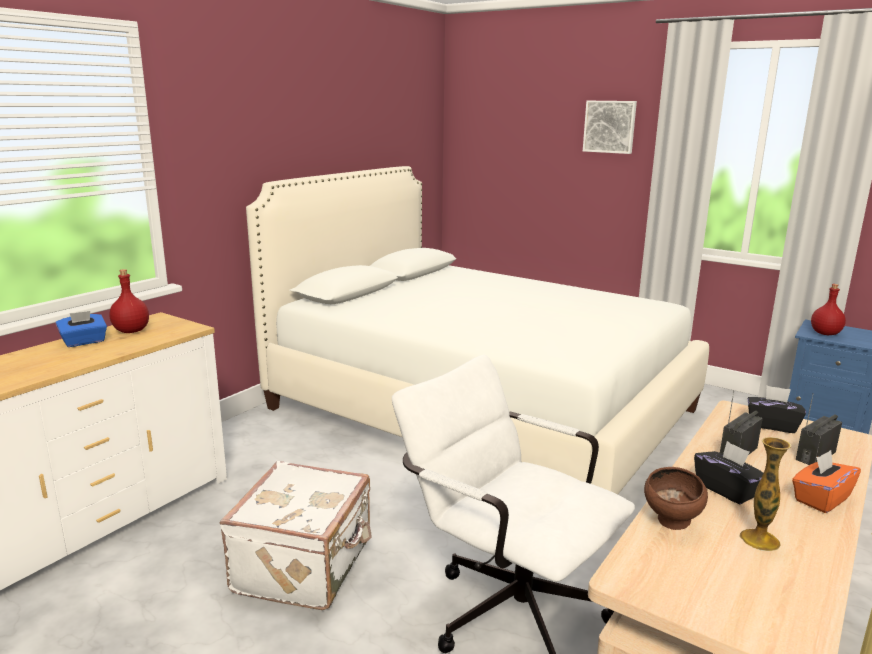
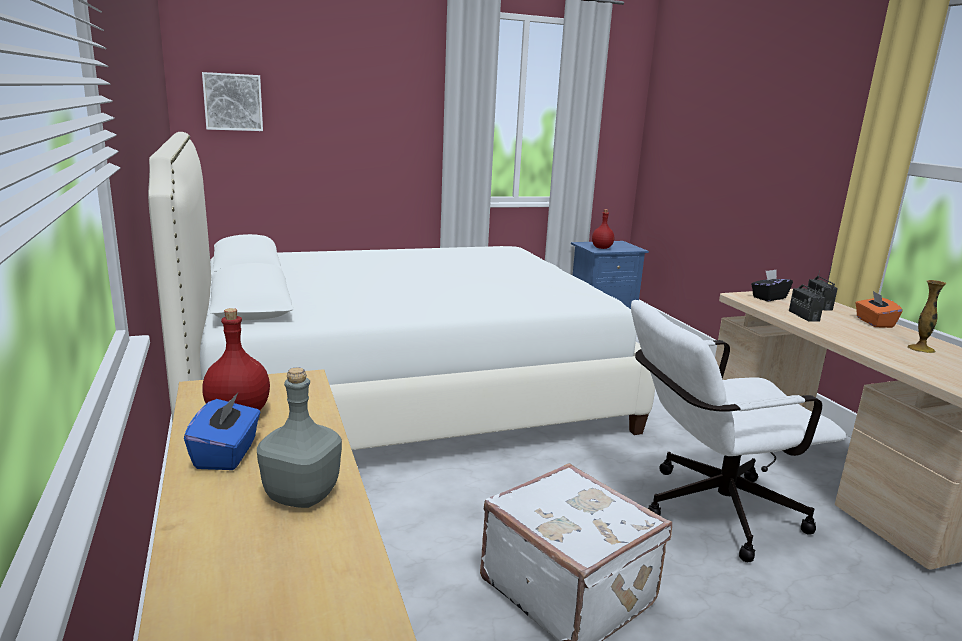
camera: 55 degrees left, 0 degrees up
(53, 364) = (302, 494): none -> grey bottle
(610, 126) = (389, 85): picture -> picture (233, 102)
(672, 524) = (896, 359): brown bowl -> none
(727, 489) = (854, 334): black tissue box -> none

